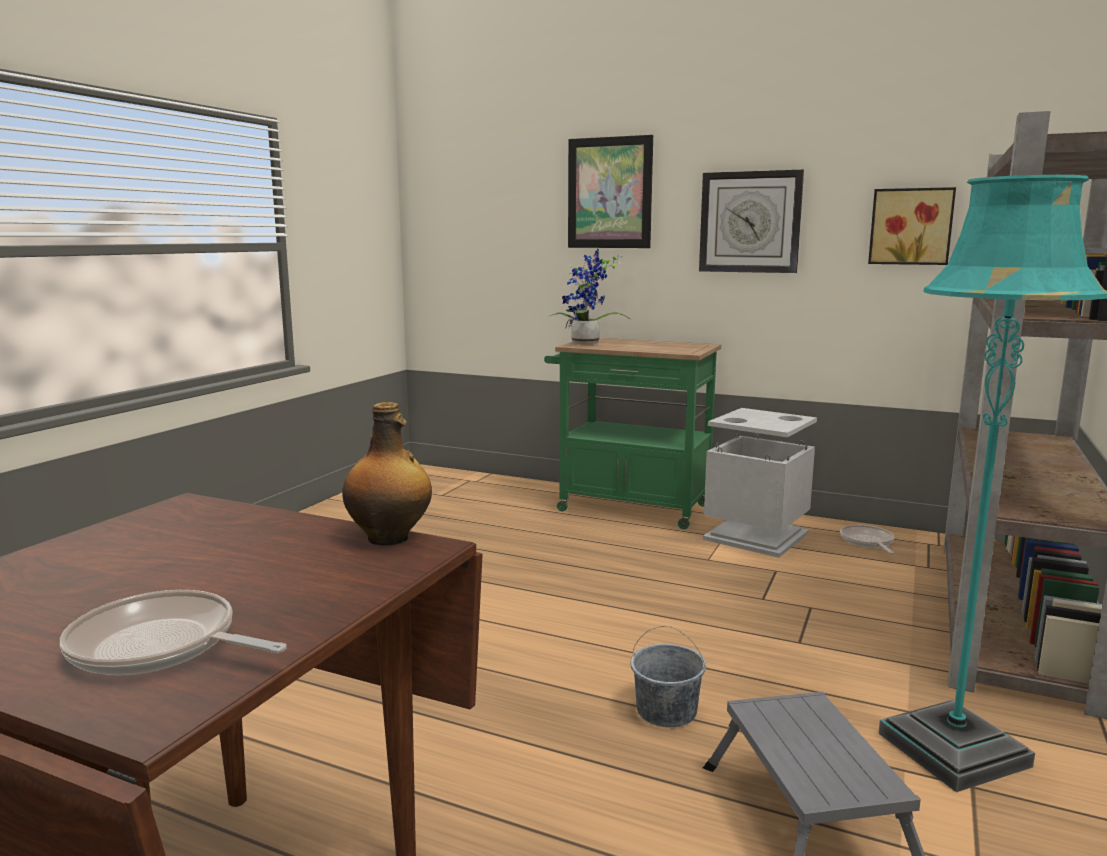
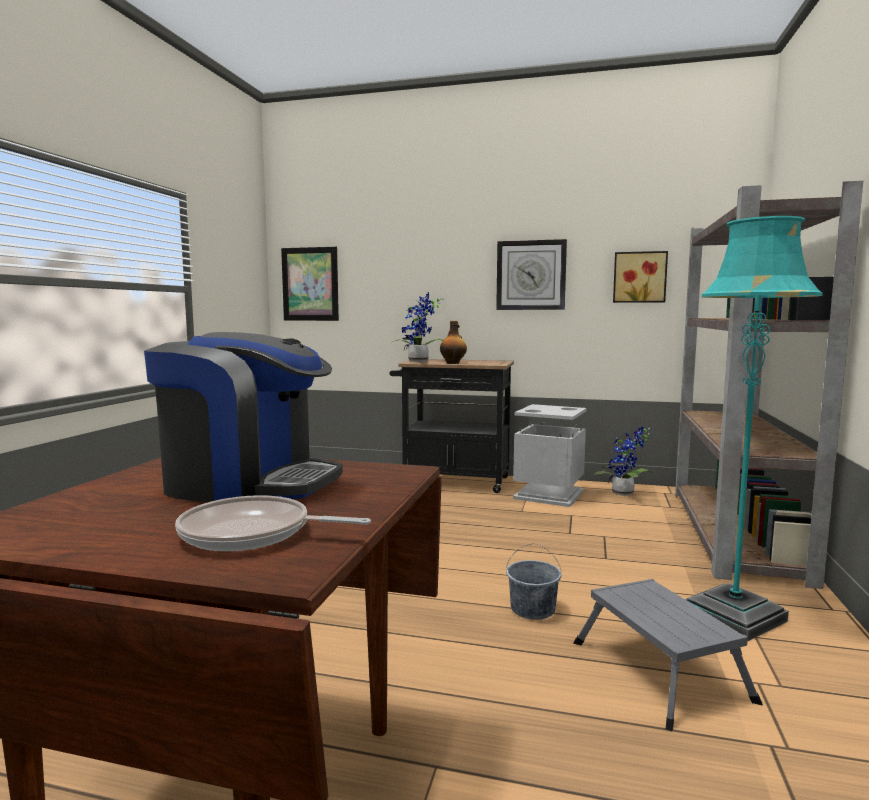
camera: 10 degrees left, 5 degrees down
(218, 559) = (248, 484): none -> coffee machine
(390, 538) = (373, 467): bottle -> bottle (453, 363)
(609, 193) = (430, 255): picture -> picture (310, 284)
(629, 507) = (452, 481): green cart -> black cart
(867, 542) = (624, 494): frying pan -> potted plant

